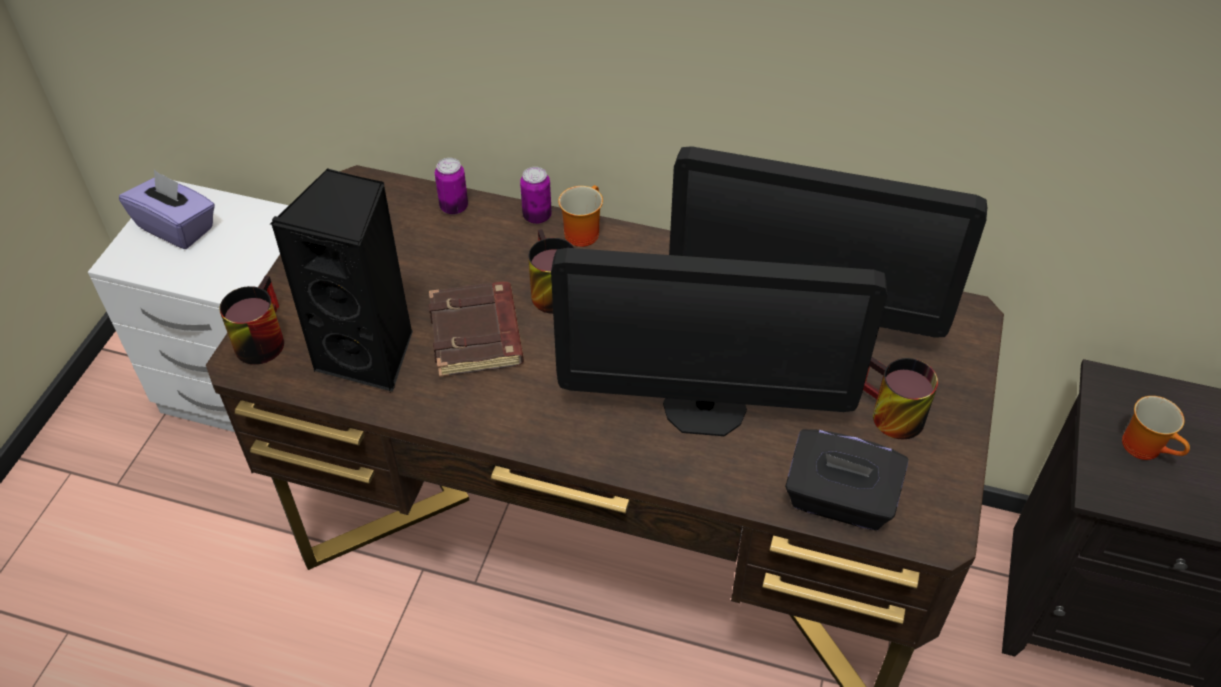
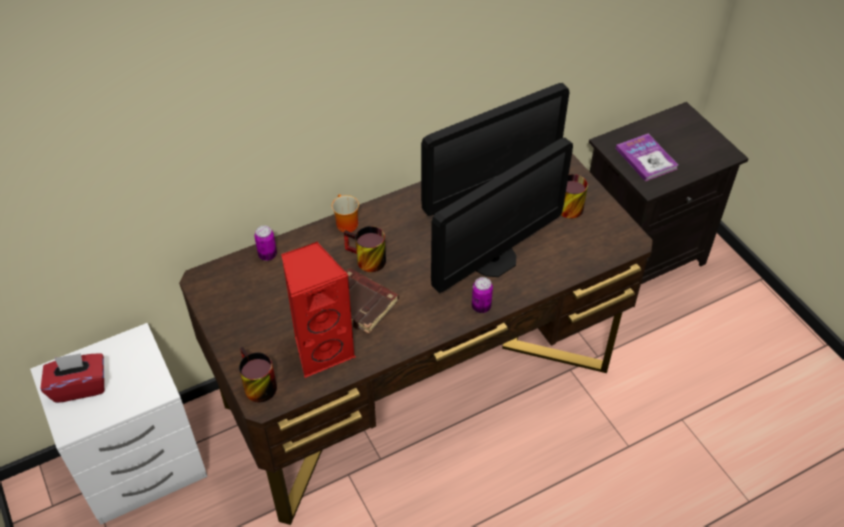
camera: 45 degrees left, 0 degrees up
(177, 227) = (79, 386): purple tissue box -> red tissue box
(371, 354) = (321, 349): black speaker -> red speaker
(537, 216) = (314, 231): can -> can (481, 307)
(839, 500) = (586, 256): black tissue box -> none
(1147, 446) = (646, 158): mug -> book

